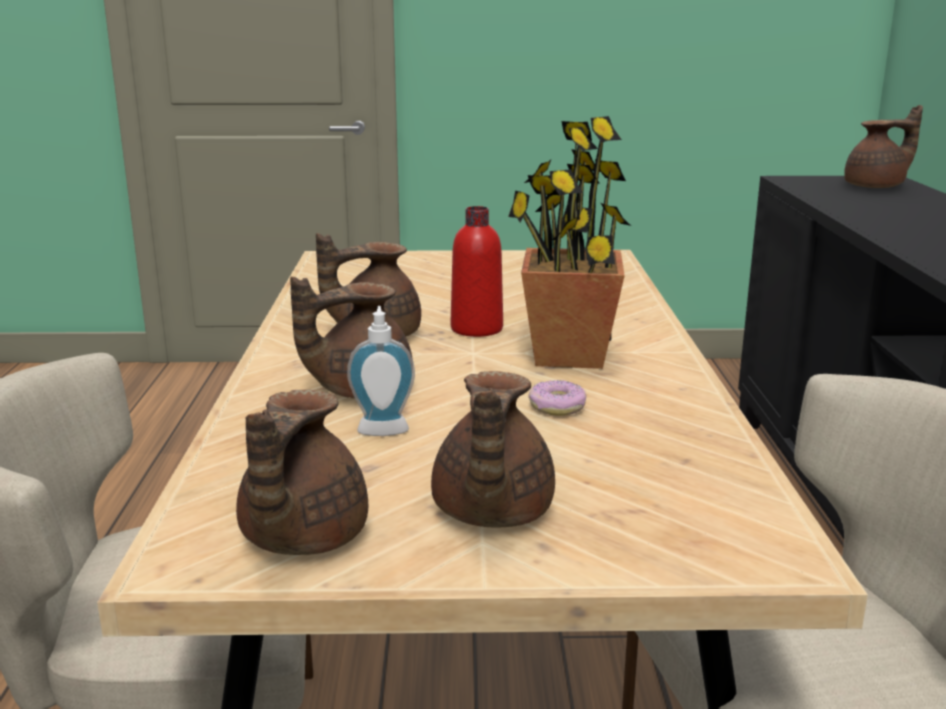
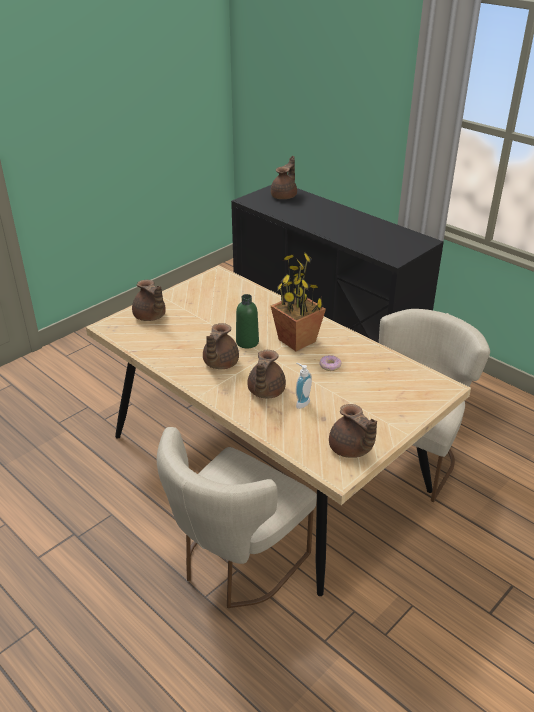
camera: 45 degrees left, 15 degrees up
(476, 329) = (247, 342): red bottle -> green bottle
(490, 513) = (376, 414): brown teapot -> brown teapot (150, 317)

